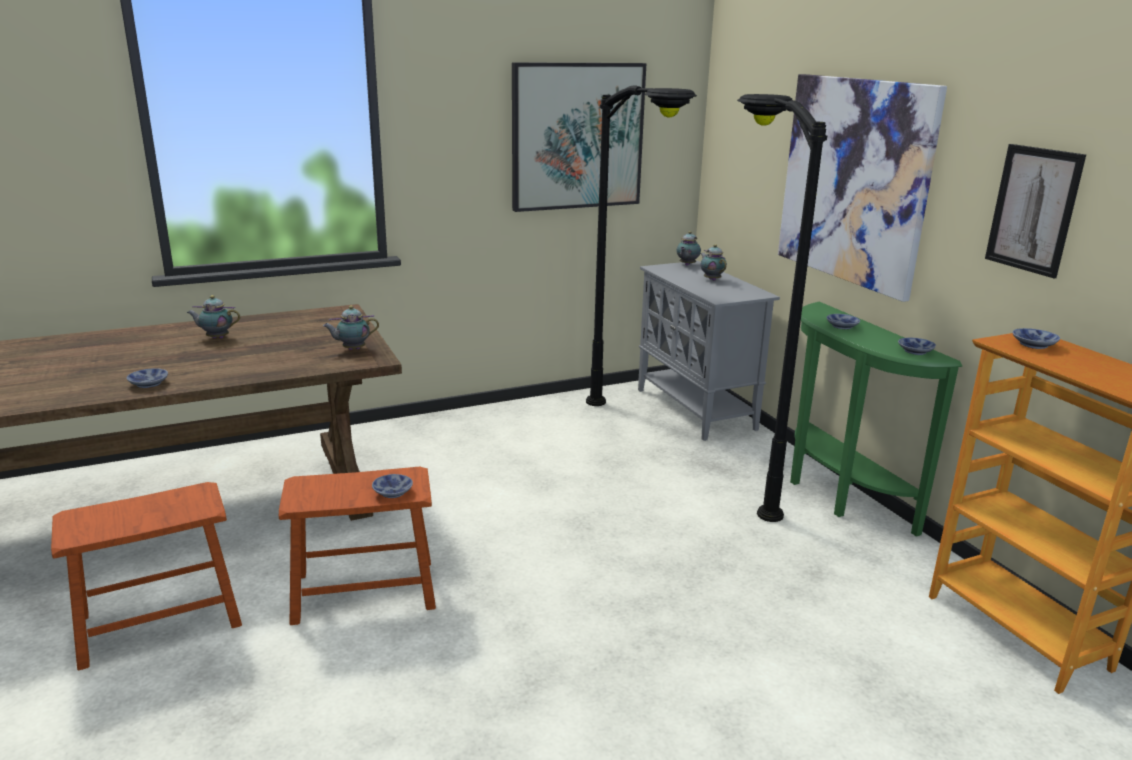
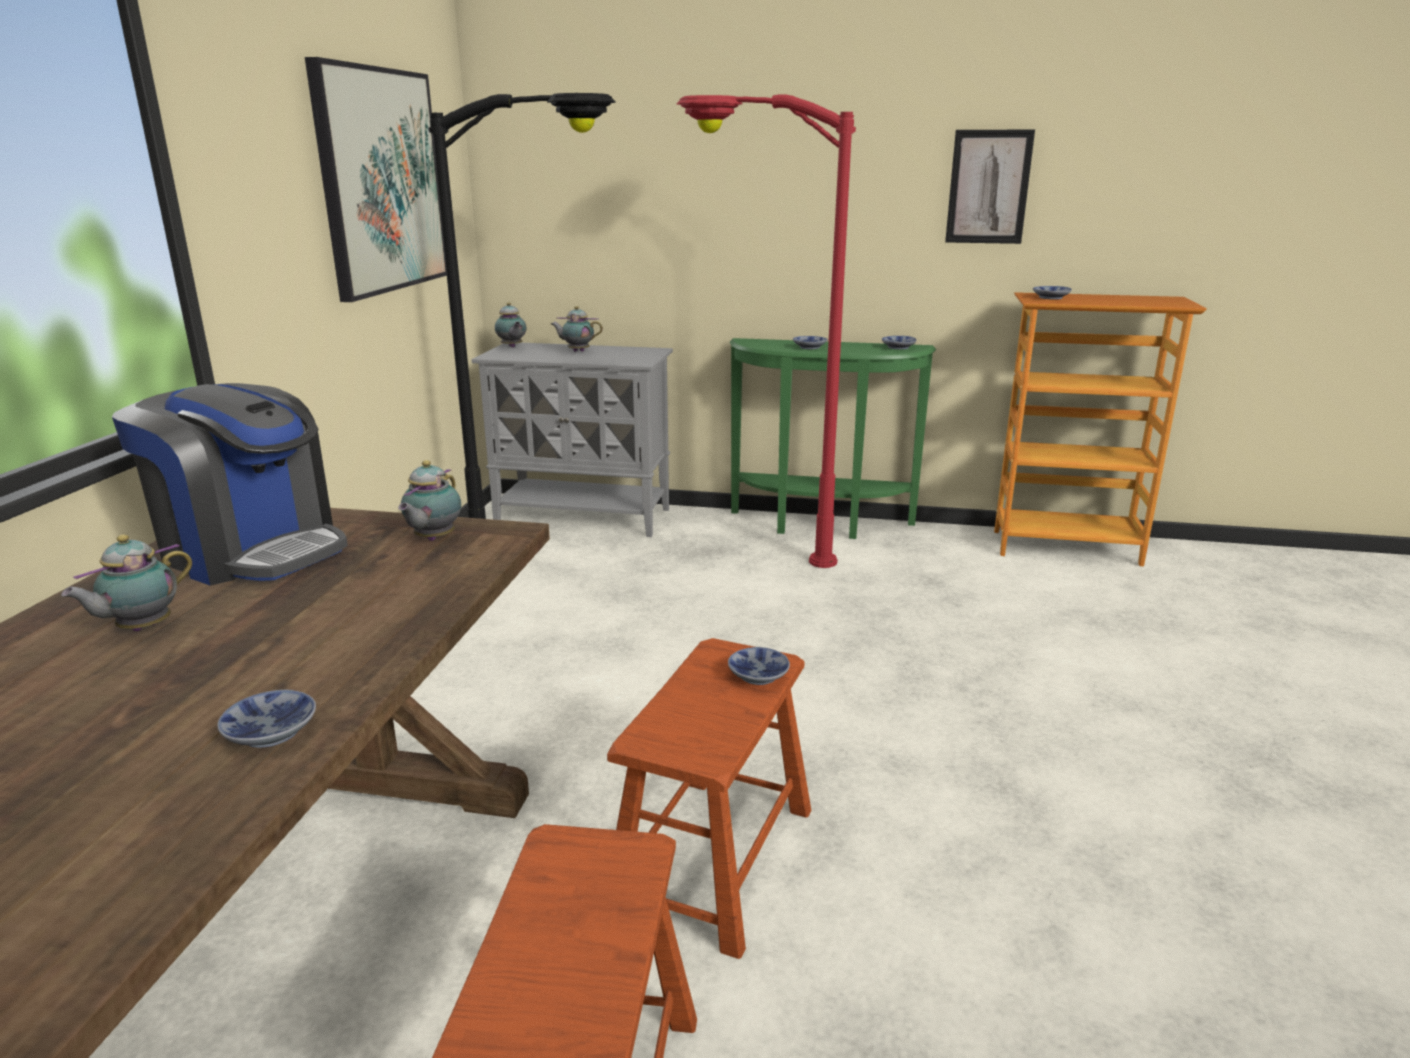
camera: 55 degrees left, 0 degrees up
(305, 326) = (252, 550): none -> coffee machine
(739, 476) = (740, 548): black floor lamp -> red floor lamp
(854, 181) = (759, 197): picture -> none

